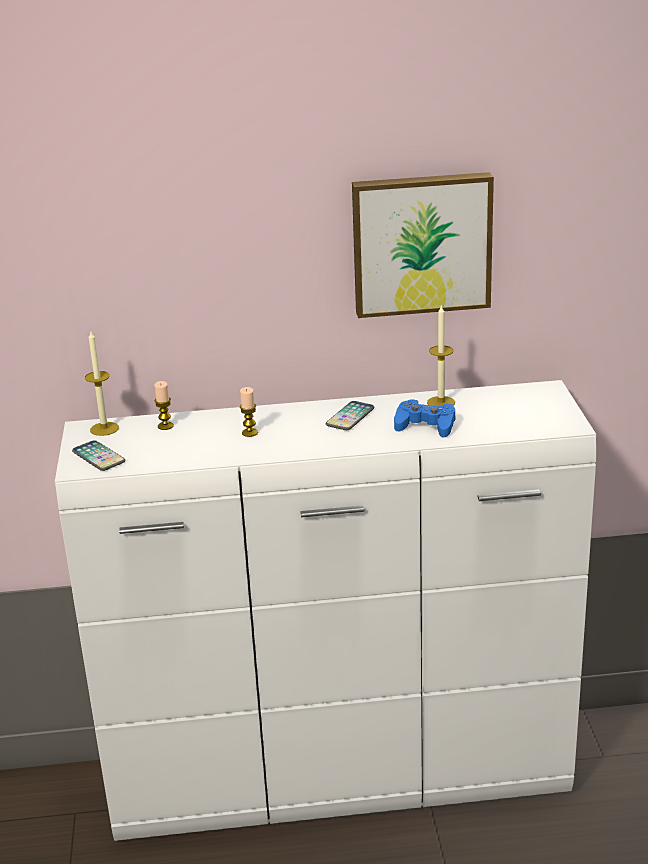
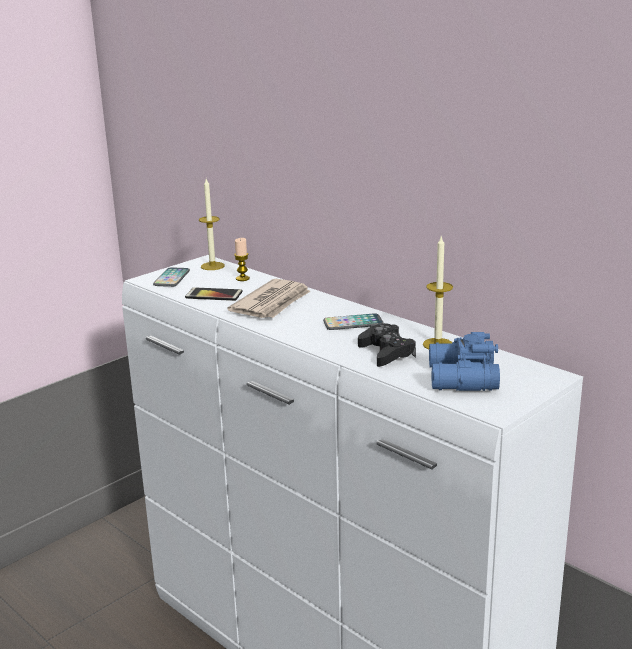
camera: 50 degrees right, 5 degrees down
(181, 451) = (214, 295): none -> phone
(250, 433) = (272, 303): candle -> newspaper
(421, 243) = (461, 171): picture -> none
(425, 425) = (386, 353): blue game controller -> black game controller
(508, 417) = (460, 379): none -> blue binoculars

